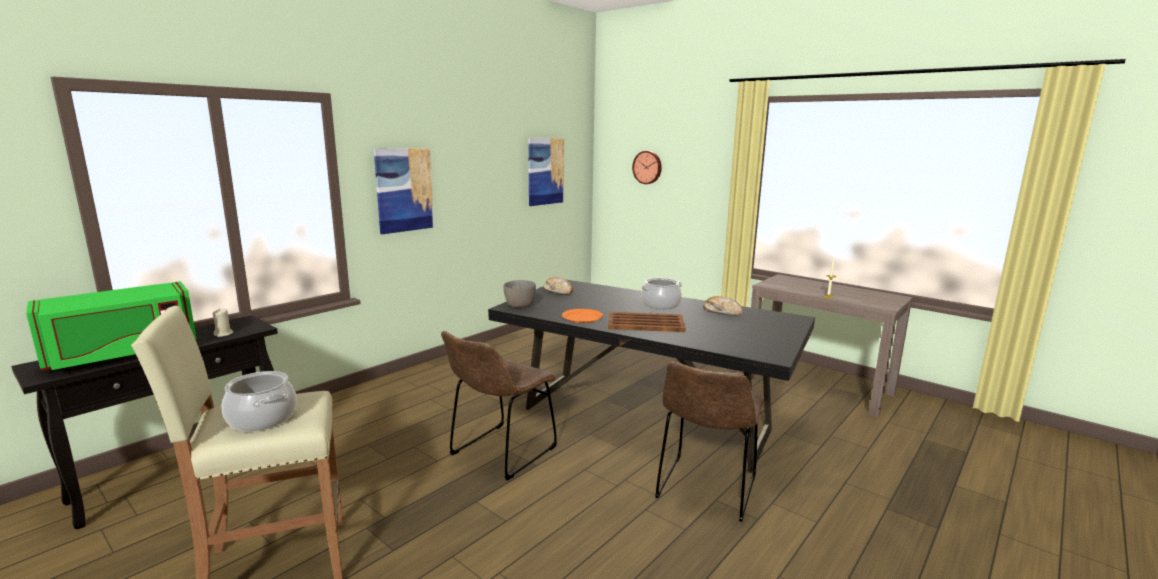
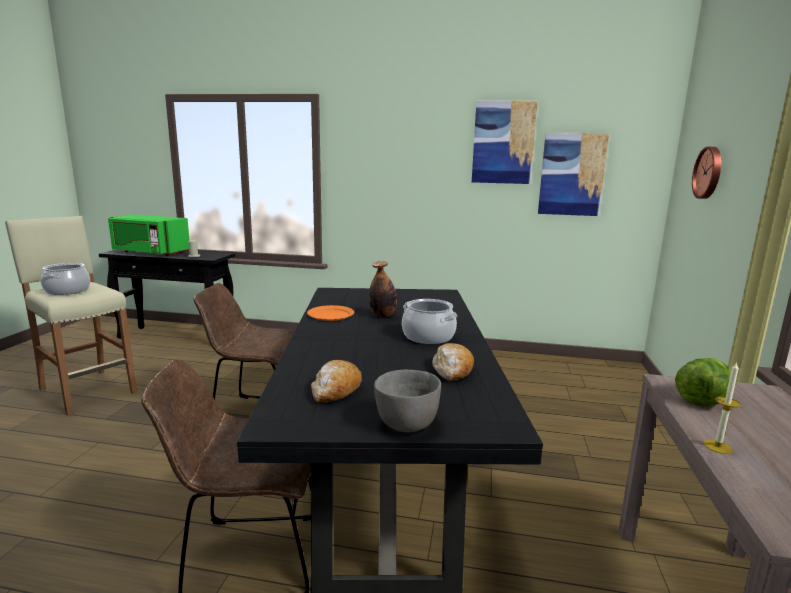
camera: 60 degrees right, 0 degrees up
(404, 190) = (378, 179): picture -> picture (503, 143)
(519, 305) = (339, 293): grey bowl -> grey bowl (405, 423)
(558, 291) = (408, 295): bread -> bread (336, 390)
(602, 306) = (383, 315): none -> bottle
(646, 323) = (343, 340): brown tray -> none
(786, 286) = (702, 399): none -> lettuce

